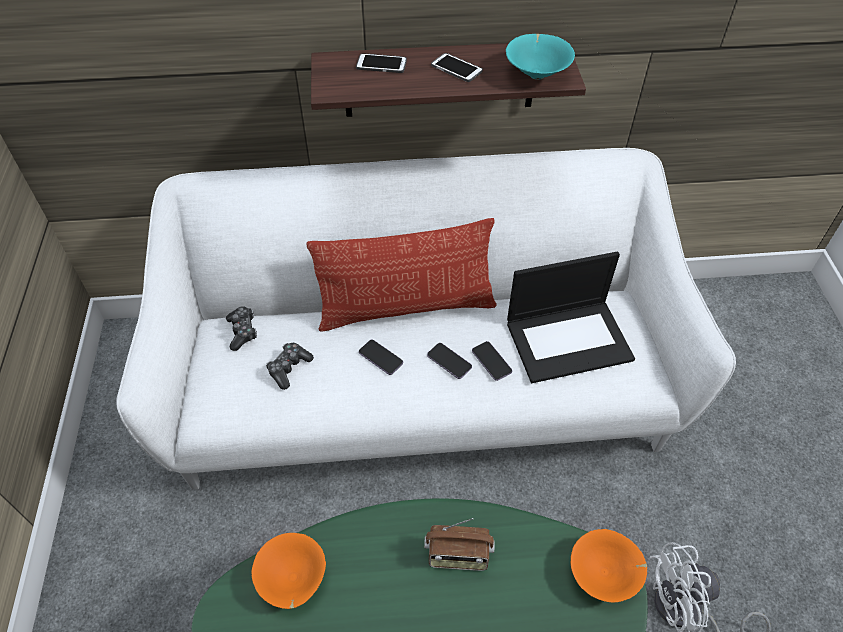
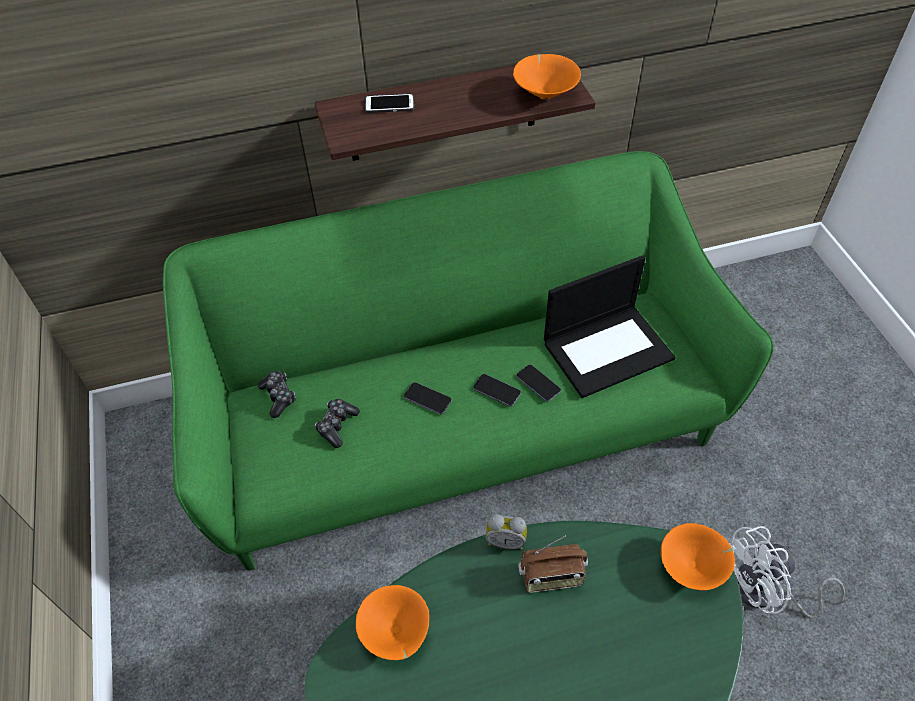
camera: 10 degrees left, 0 degrees up
(406, 308) = (440, 345): pillow -> none
(422, 387) = (460, 423): white sofa -> green sofa
(422, 511) = (505, 541): none -> alarm clock
(456, 68) = (465, 99): phone -> none
(537, 74) = (545, 94): turquoise bowl -> orange bowl

